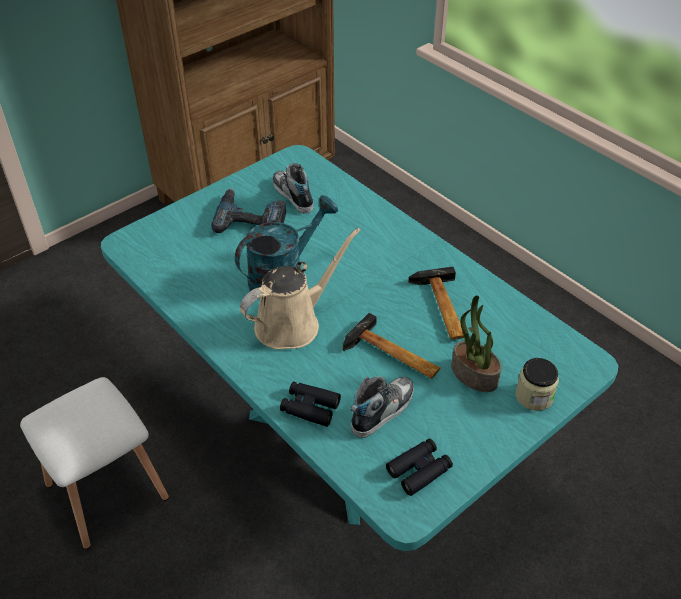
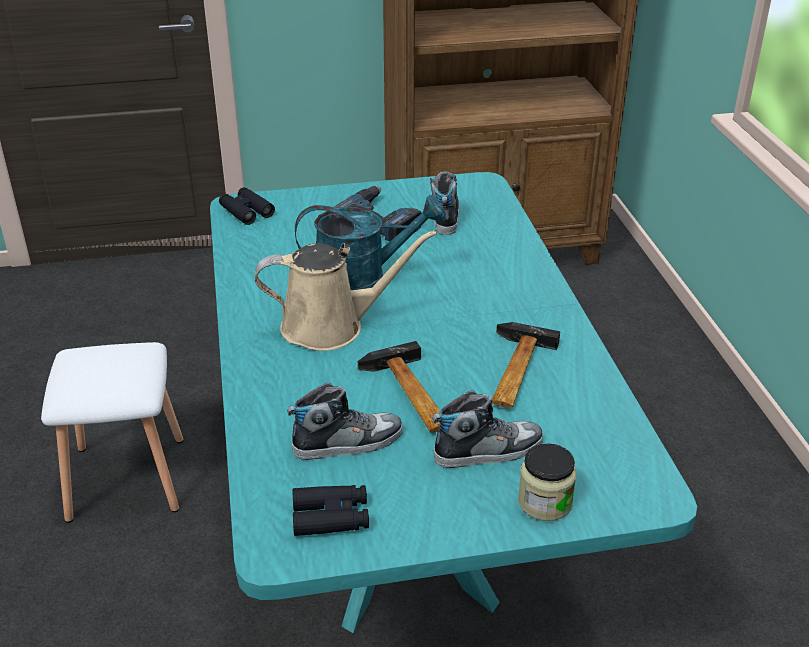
camera: 30 degrees right, 10 degrees down
(310, 407) = (272, 408): black binoculars -> black binoculars (246, 211)
(473, 375) = (488, 450): potted plant -> shoe

